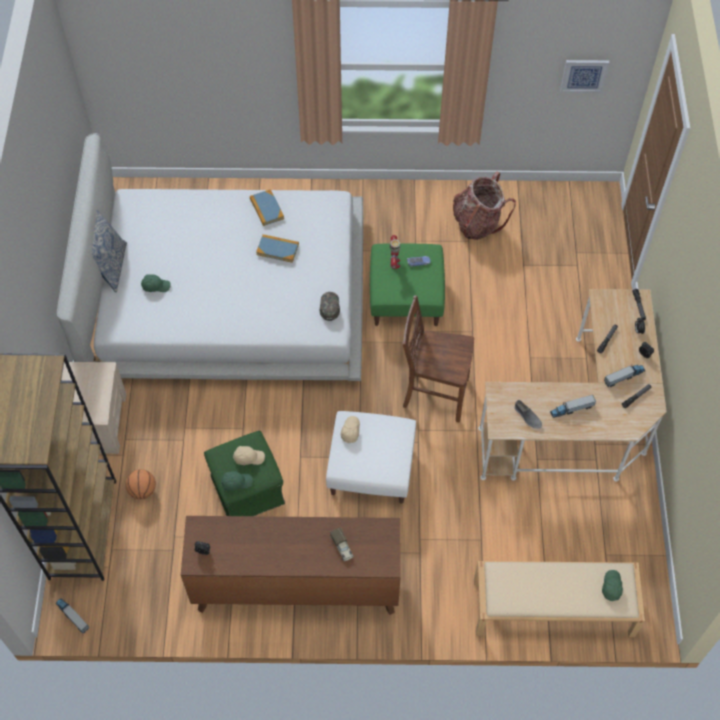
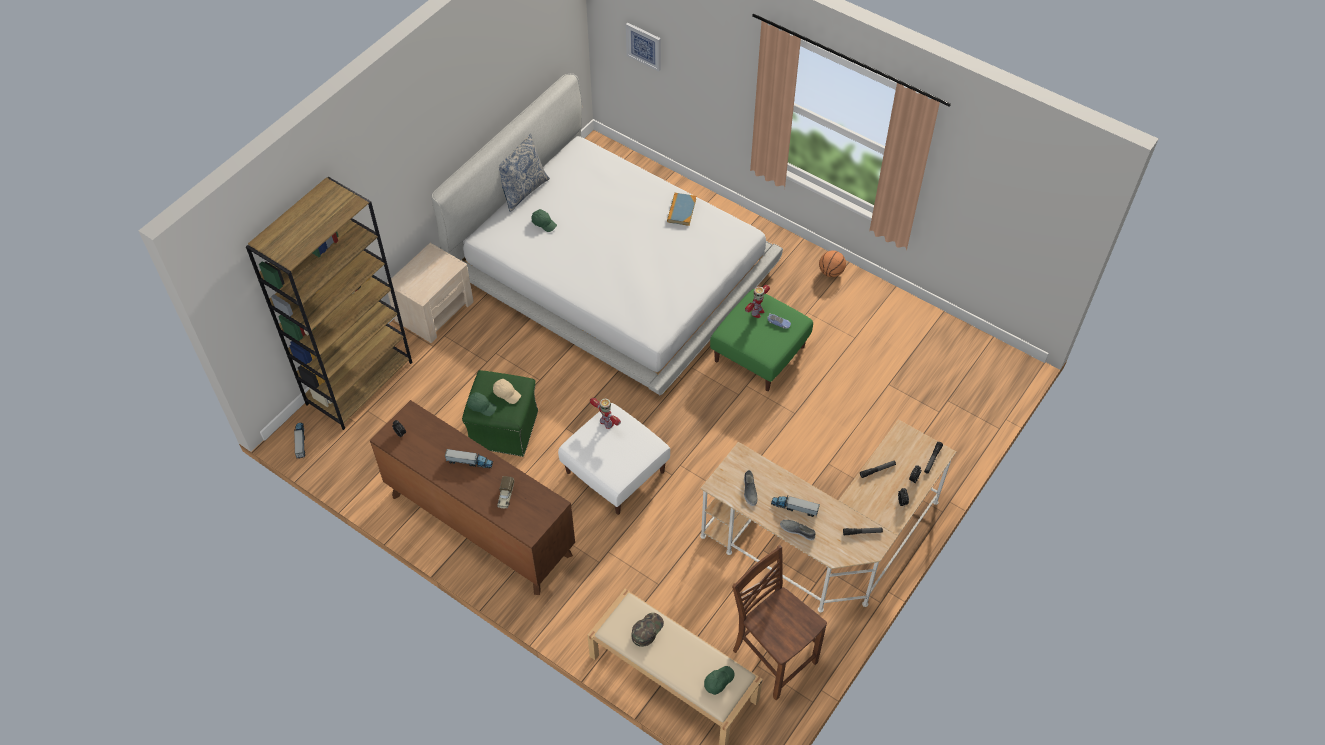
camera: 35 degrees right, 5 degrees down
(142, 490) = (425, 381): basketball -> basketball (831, 272)
(277, 249) = (663, 246): book -> none
(329, 307) = (667, 314): green cap -> green cap (647, 630)
(350, 431) = (606, 423): beige cap -> toy robot
(434, 393) = (718, 444): brown chair -> brown chair (772, 656)
(477, 223) = (876, 327): backpack -> none
(584, 75) = (1019, 224): picture -> picture (644, 46)
(589, 426) = (797, 530): none -> grey shoe
(624, 377) = (866, 509): toy truck -> toy truck (469, 462)

